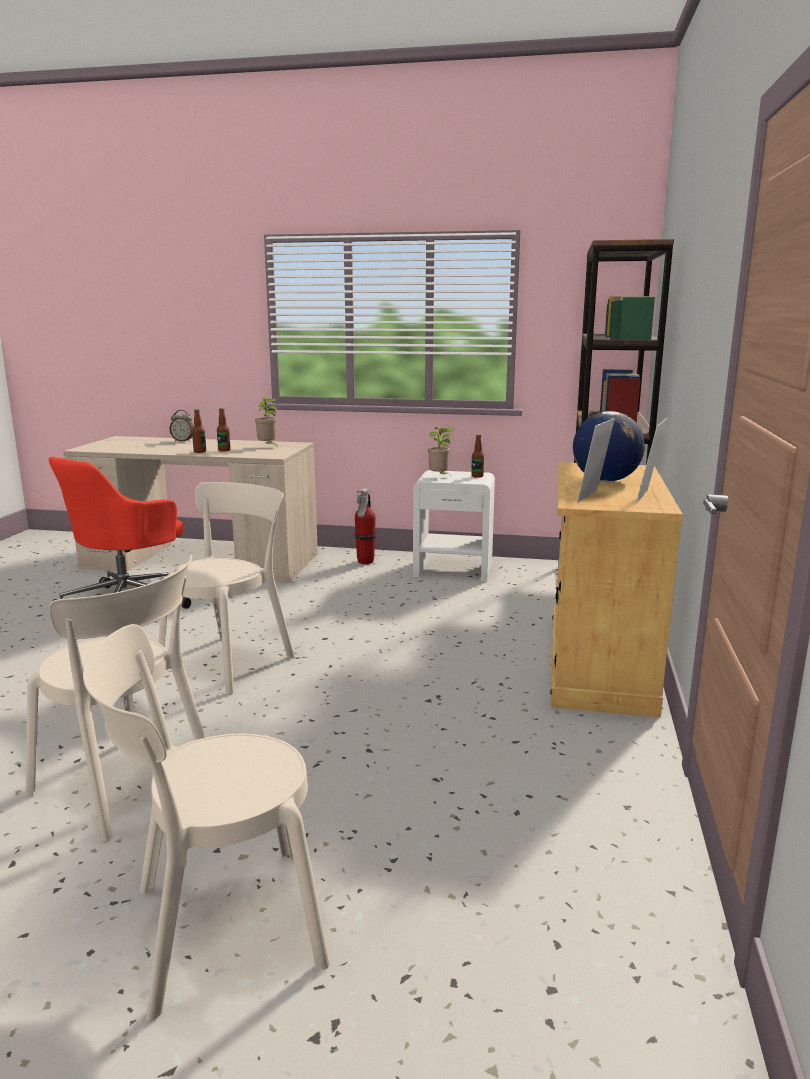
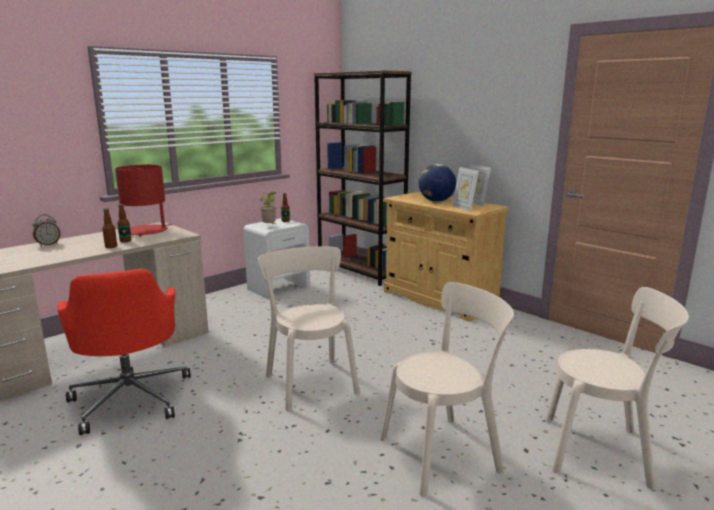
camera: 55 degrees left, 0 degrees up
(217, 928) = (602, 452): beige chair -> beige chair turned 90 degrees counterclockwise
(268, 446) = (146, 231): potted plant -> red table lamp
(365, 562) = (219, 303): fire extinguisher -> none

